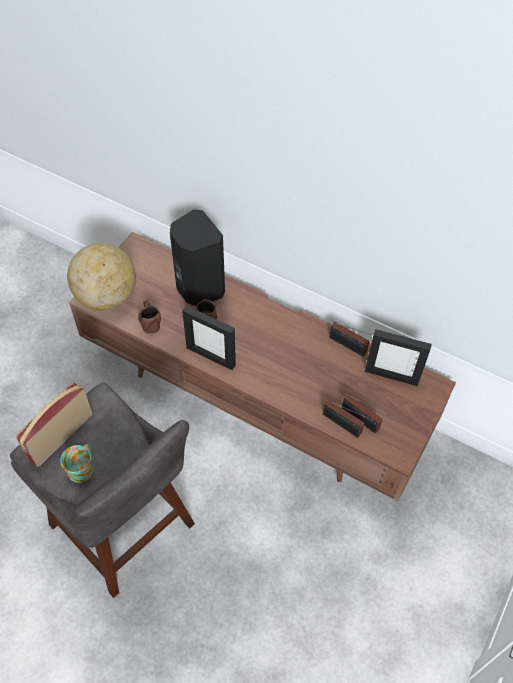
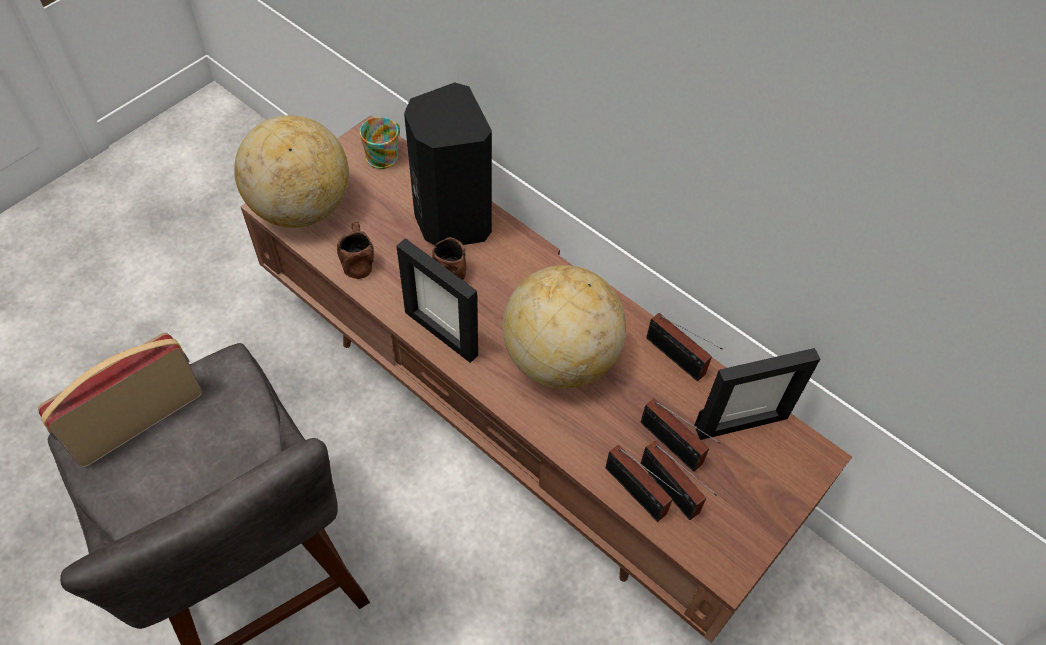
camera: 10 degrees right, 0 degrees up
(83, 468) = (158, 484): mug -> mug (385, 154)
(282, 358) = (560, 358): none -> globe
(357, 395) = (673, 447): none -> radio
(392, 375) = (741, 422): picture frame -> picture frame turned 45 degrees counterclockwise

